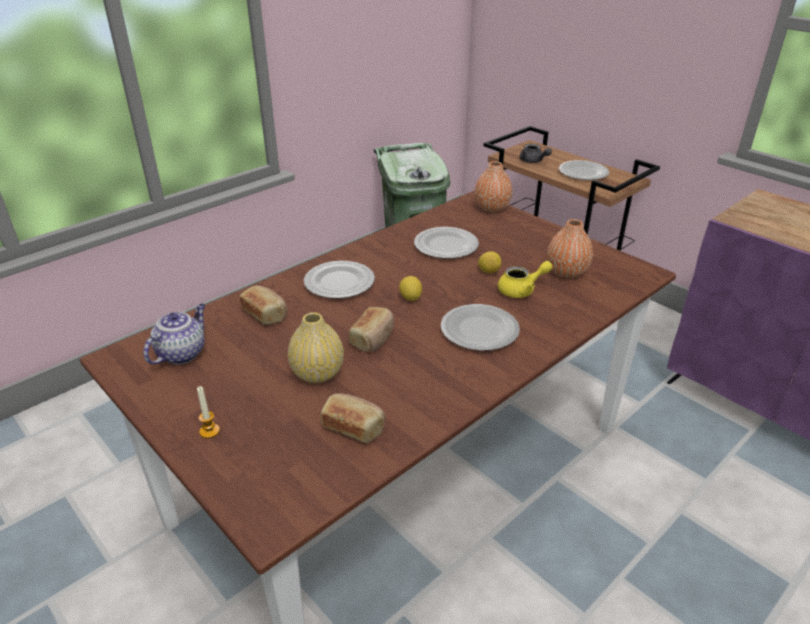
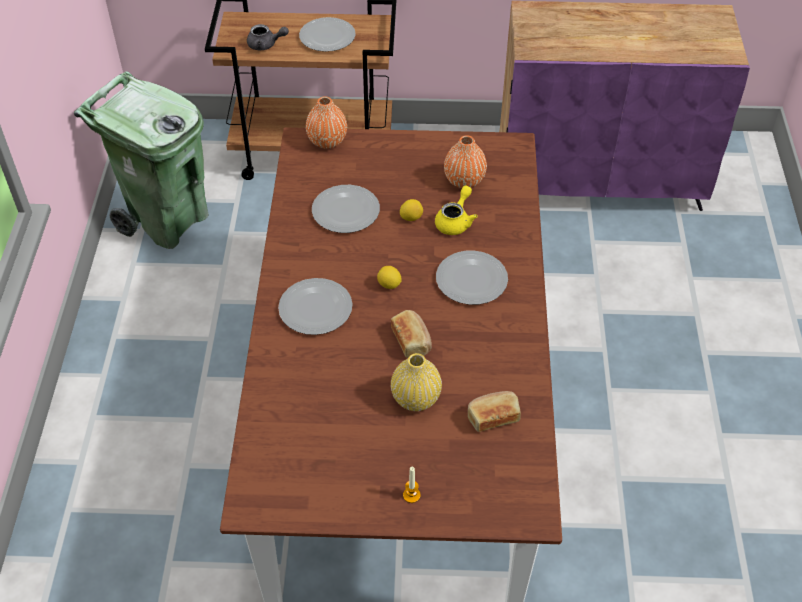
camera: 45 degrees left, 15 degrees up
(182, 353) = (295, 461): teapot -> none
(265, 313) = (303, 380): bread -> none

